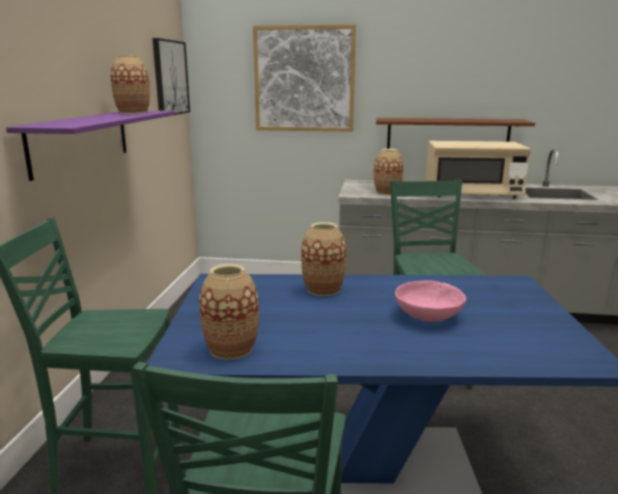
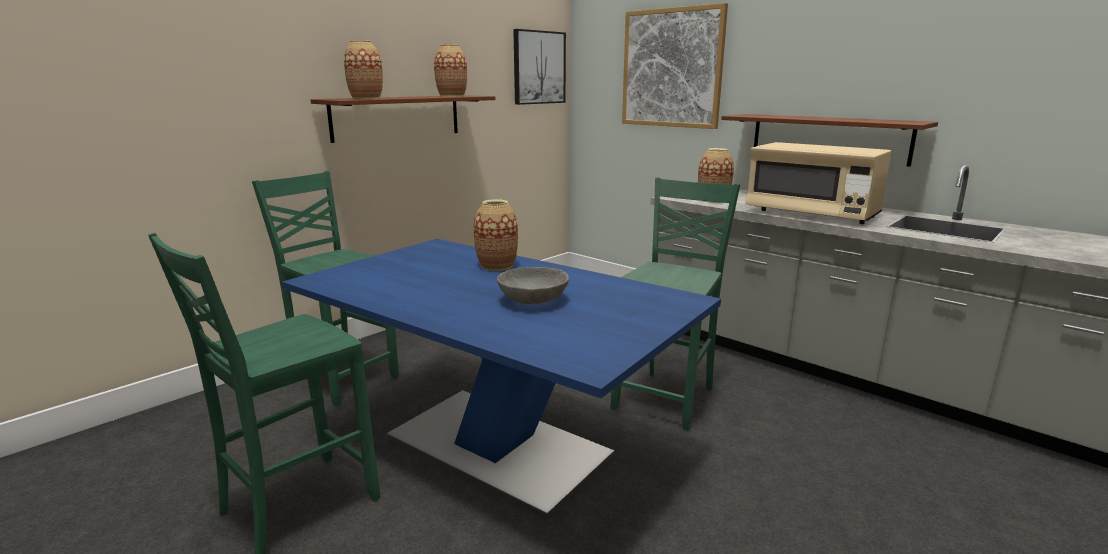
camera: 35 degrees right, 0 degrees up
(81, 141) = (397, 117): purple shelf -> brown shelf
(231, 348) = (353, 283): vase -> vase (366, 98)
(427, 316) = (532, 300): pink bowl -> grey bowl

